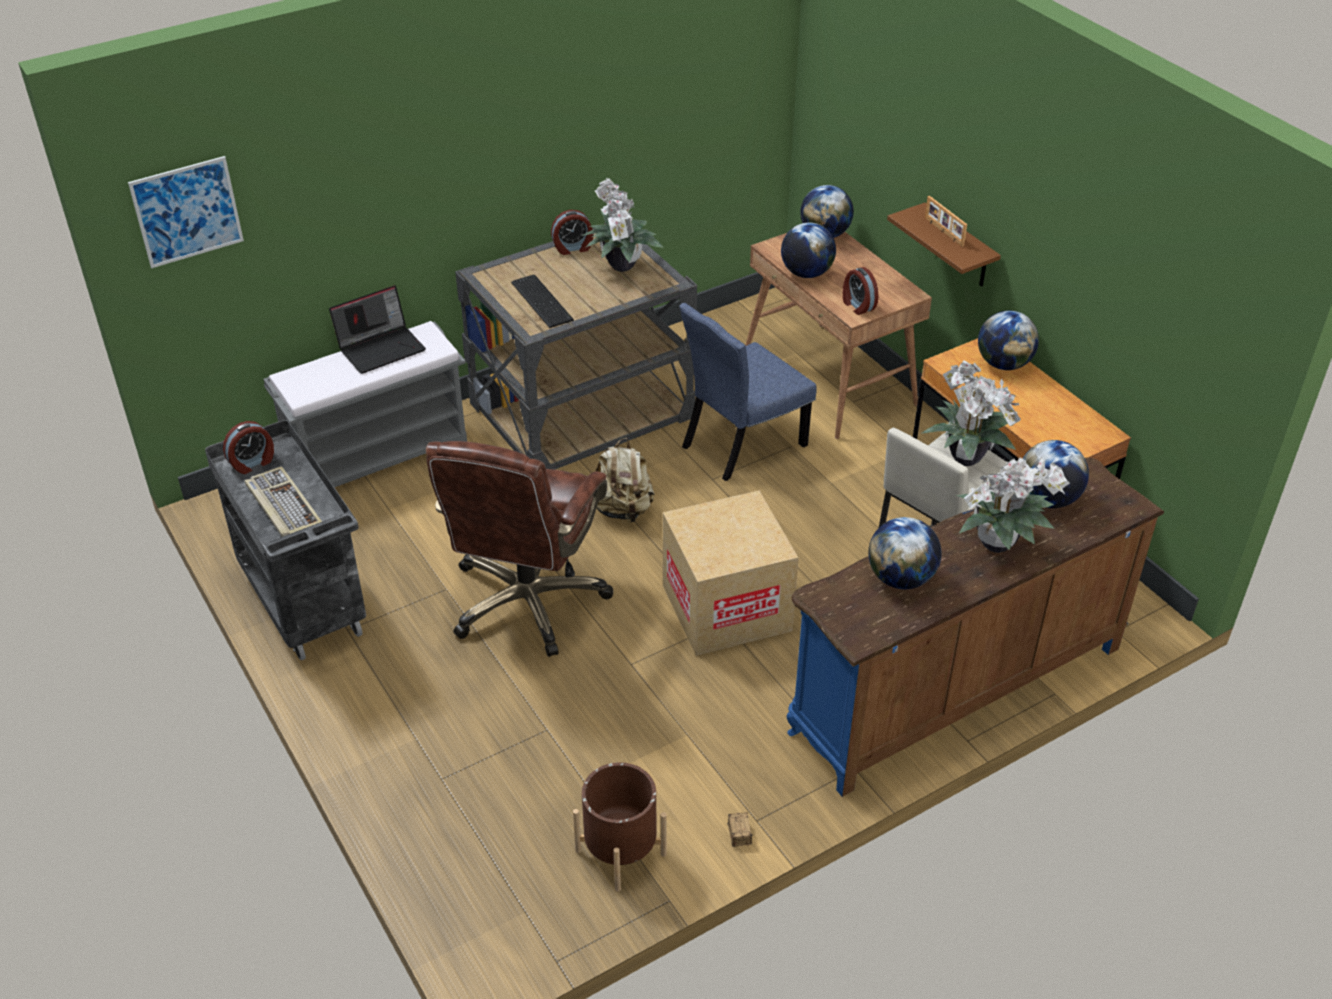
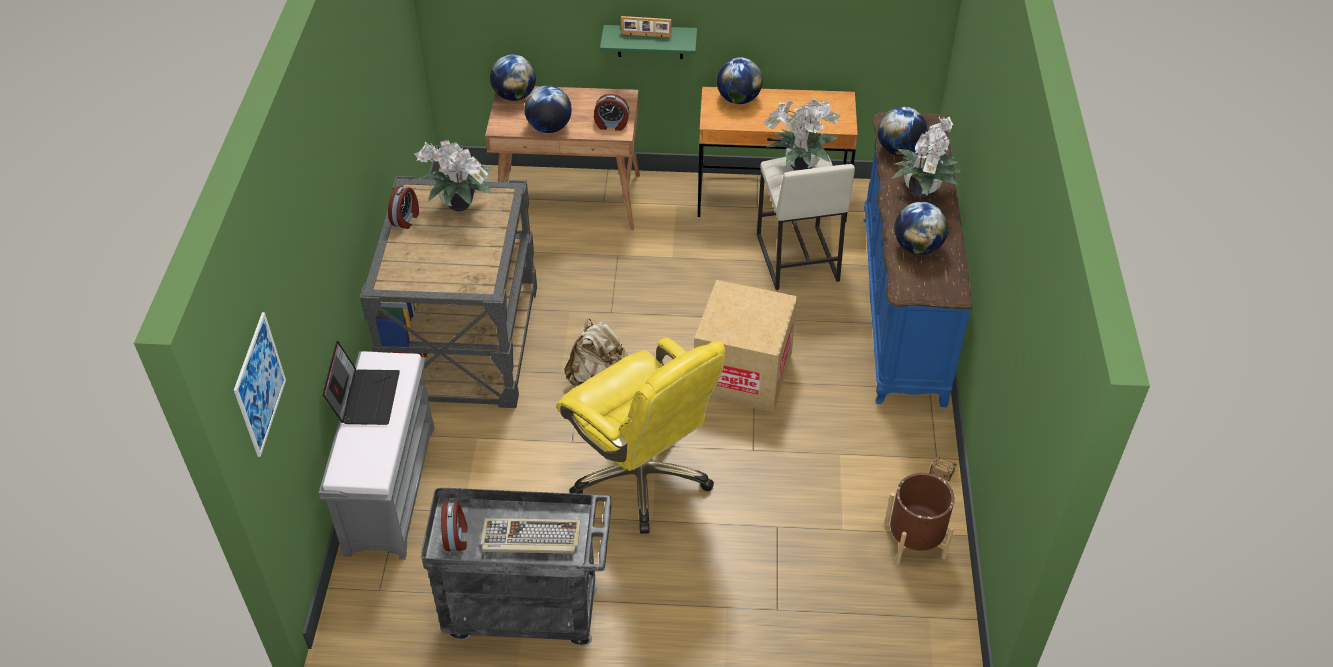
camera: 55 degrees left, 5 degrees up
(527, 599) = (640, 474): brown office chair -> yellow office chair
(543, 300) = (456, 266): keyboard -> none
(744, 443) = (590, 276): blue chair -> none
(959, 247) = (650, 41): brown shelf -> green shelf

